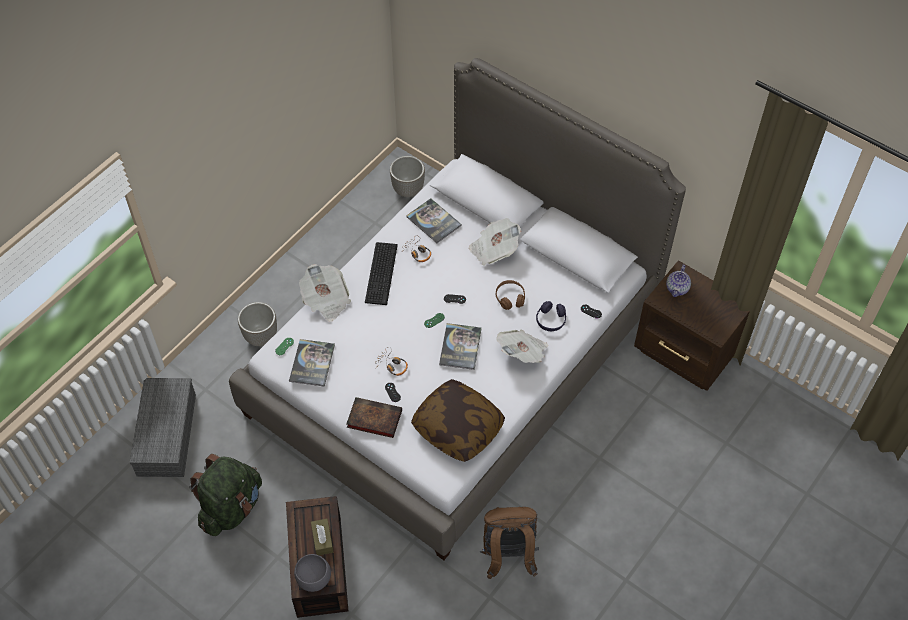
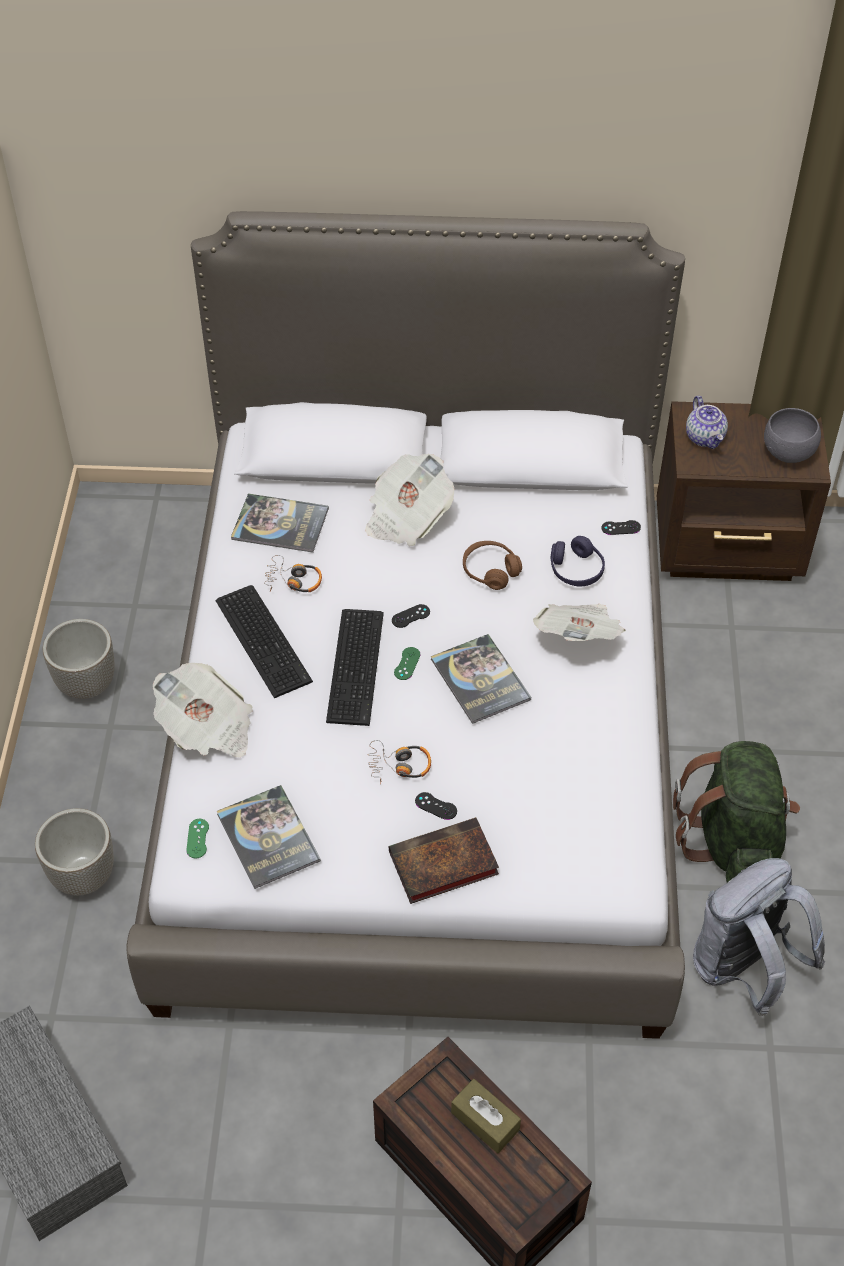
camera: 35 degrees left, 5 degrees down
(231, 507) = (252, 1181): green backpack -> green backpack (732, 842)
(313, 580) = (526, 1196): grey bowl -> grey bowl (788, 454)
(408, 190) = (149, 533): planter -> planter (87, 684)
(412, 309) = (358, 665): none -> keyboard
(458, 427) = (581, 798): pillow -> none
(508, 556) = (743, 970): brown backpack -> grey backpack

